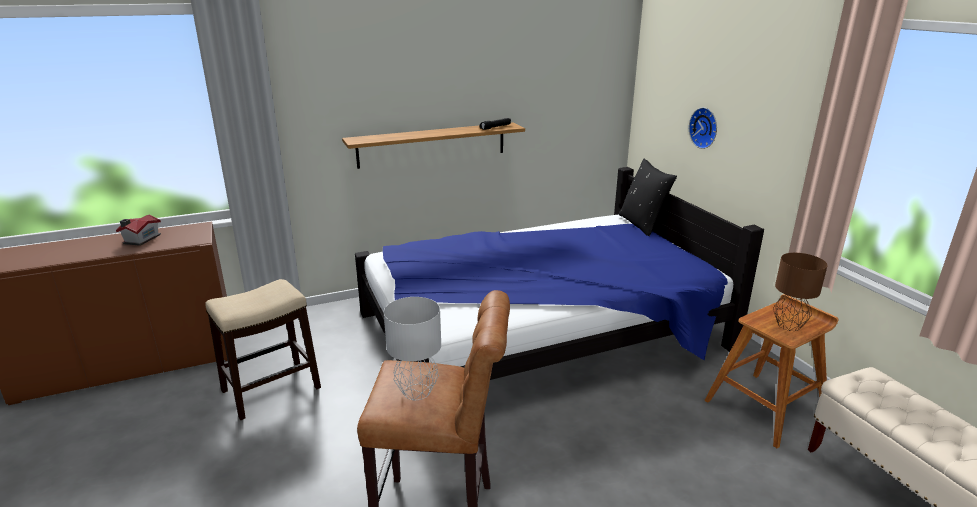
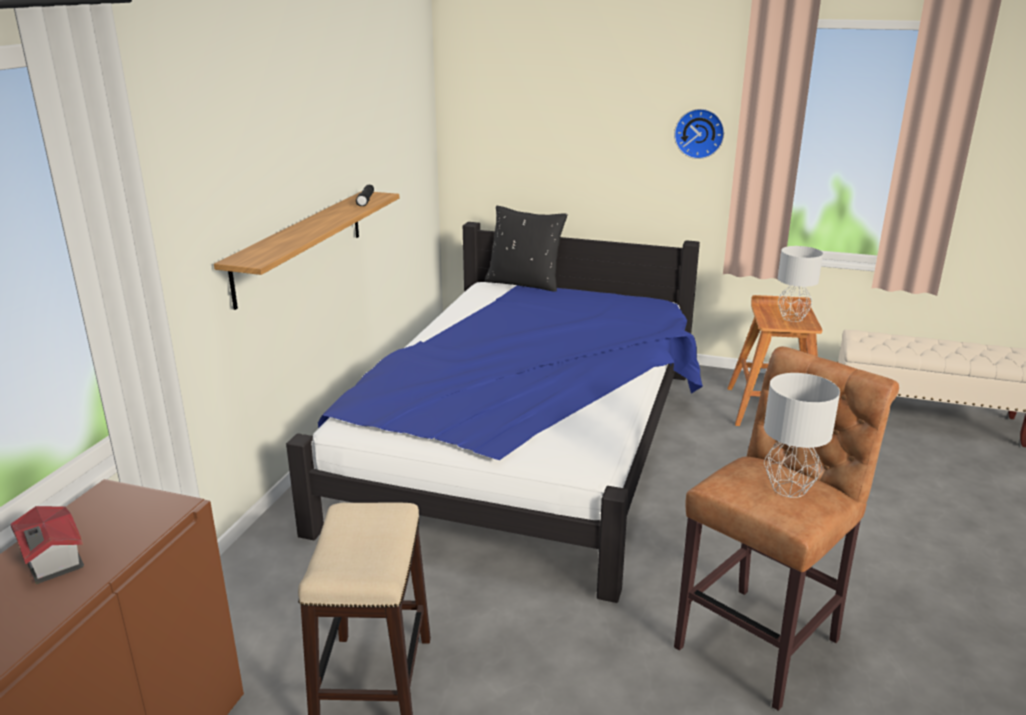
camera: 50 degrees left, 0 degrees up
(705, 127) = (572, 153): wall clock -> wall clock (699, 133)
(789, 326) = (793, 318): brown table lamp -> grey table lamp

